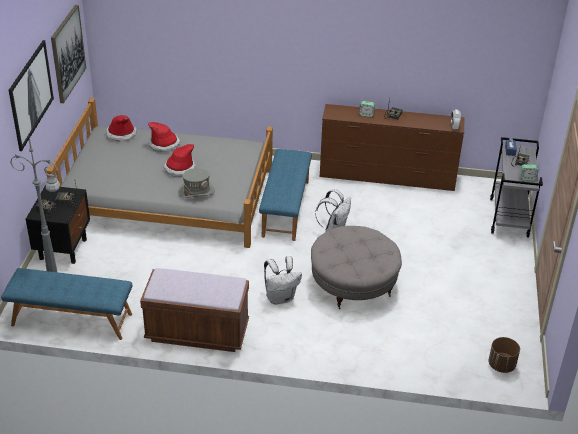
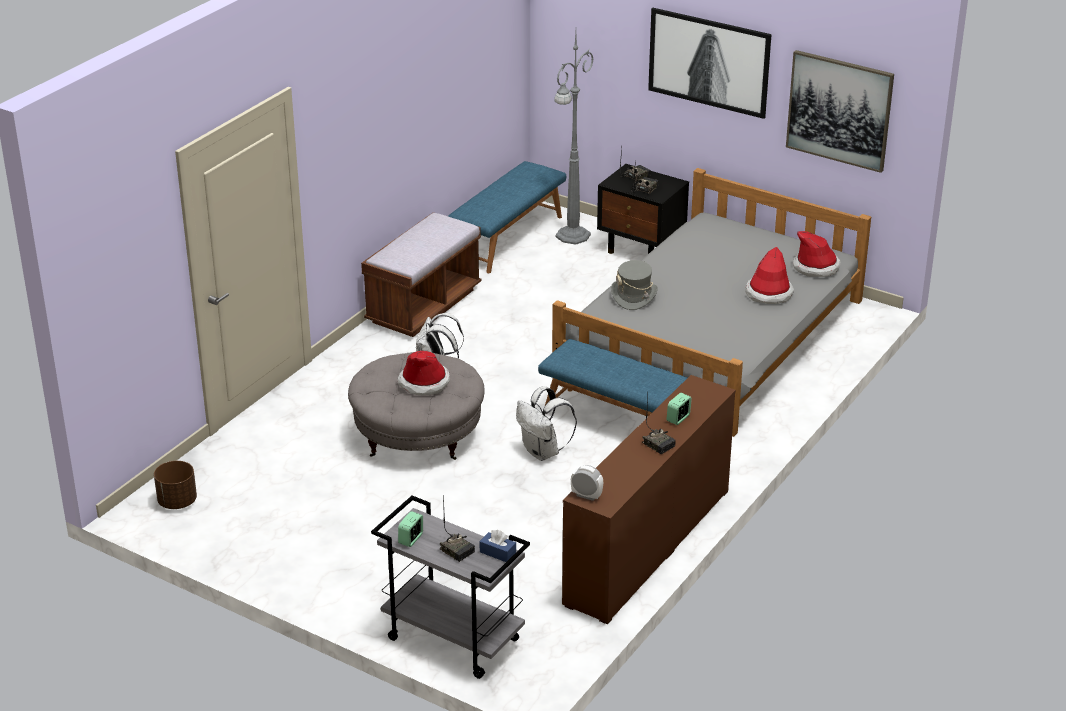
camera: 115 degrees right, 5 degrees down
(180, 168) = (698, 294): hat -> hat (424, 382)

